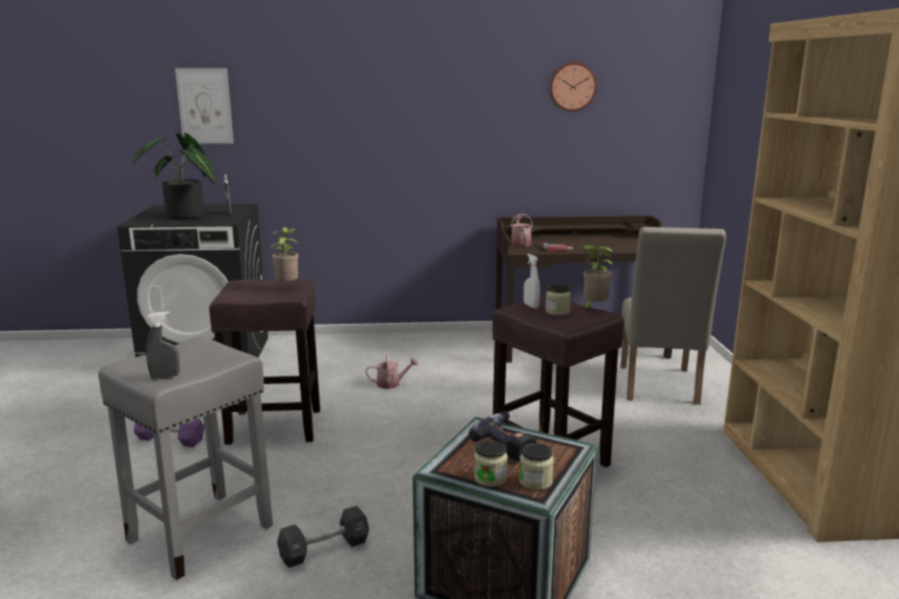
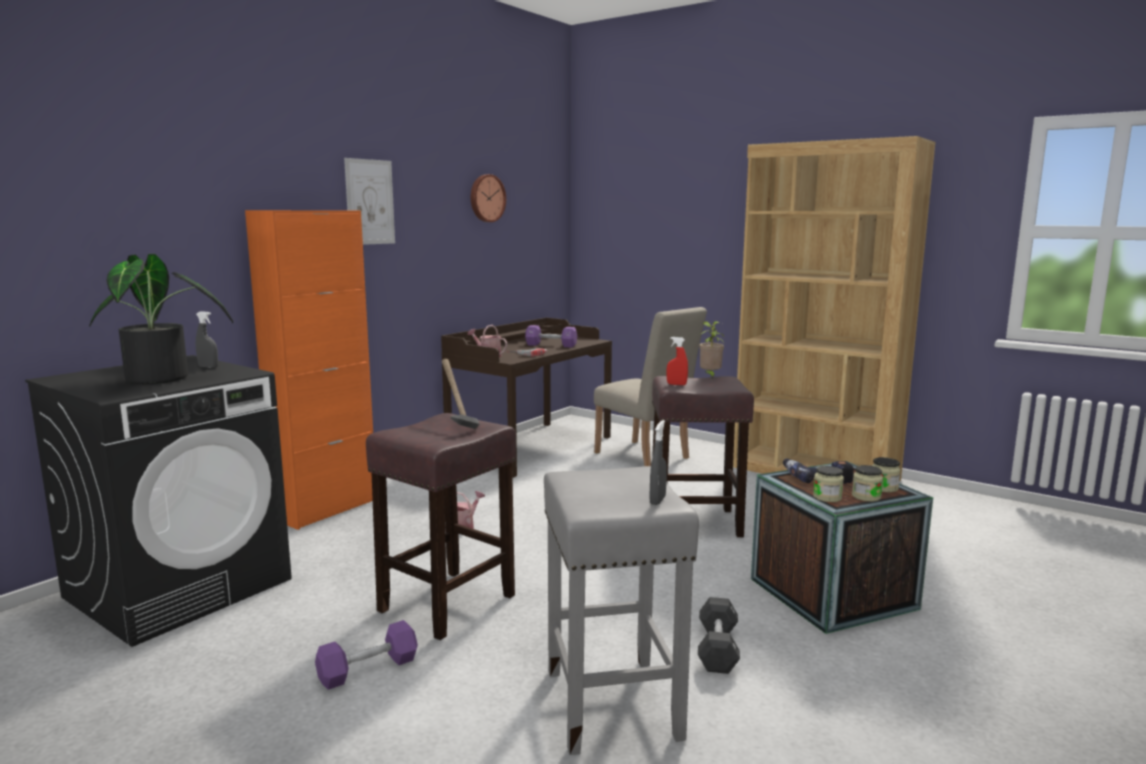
camera: 50 degrees left, 5 degrees down
(205, 106) = (103, 218): picture -> picture (370, 202)
(287, 287) = (456, 422): potted plant -> hammer
(353, 339) = (326, 509): none -> orange cabinet
(531, 306) = (676, 384): white spray bottle -> red spray bottle
(557, 311) = (699, 383): jar -> jar (827, 497)
(605, 245) = (551, 345): none -> purple dumbbell

